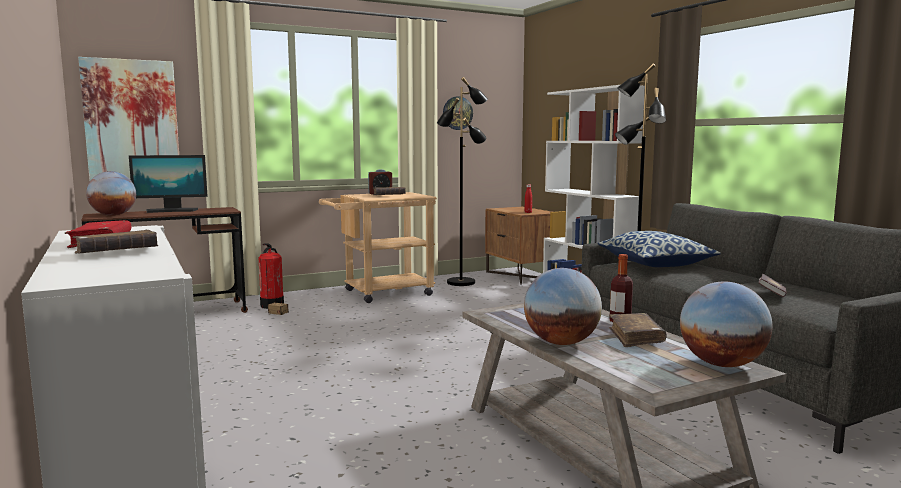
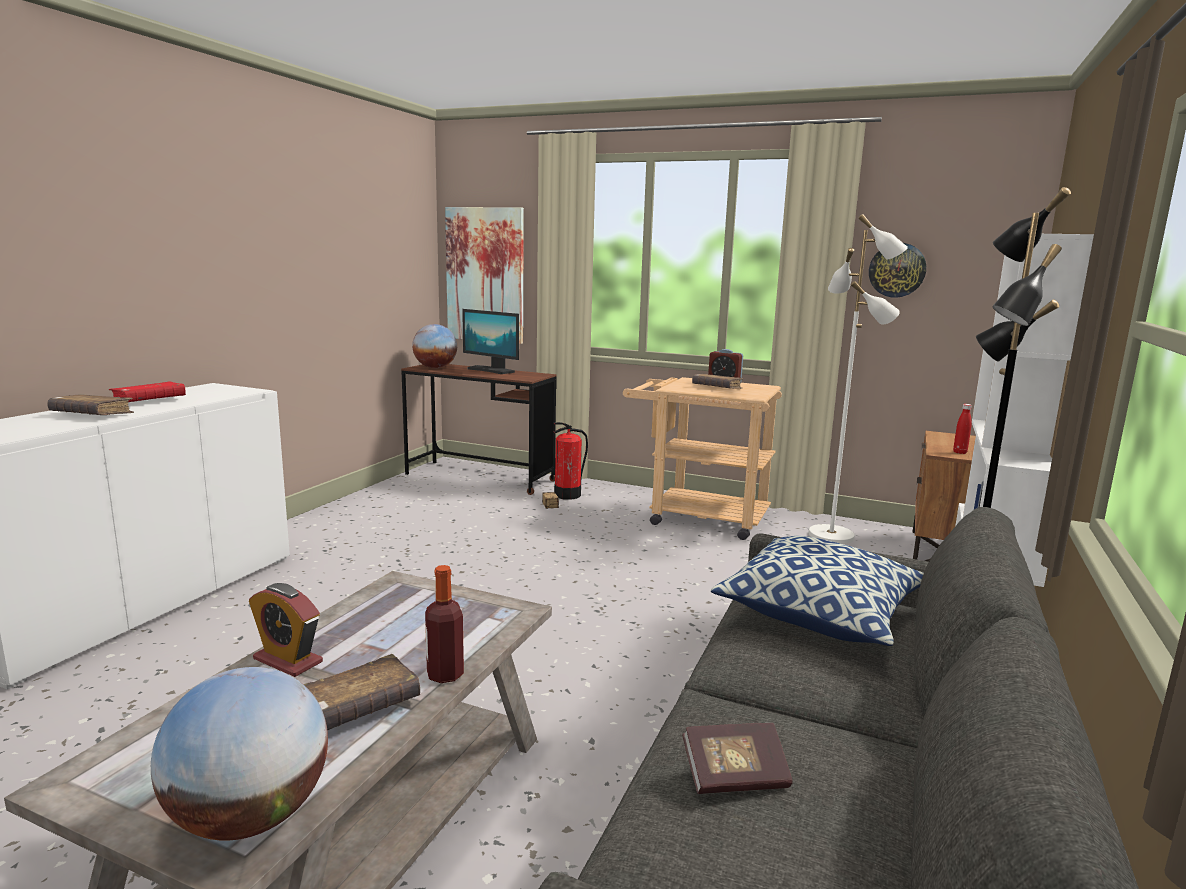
camera: 50 degrees right, 5 degrees up
(461, 282) = (832, 536): black floor lamp -> white floor lamp
(561, 343) = (288, 660): globe -> alarm clock

